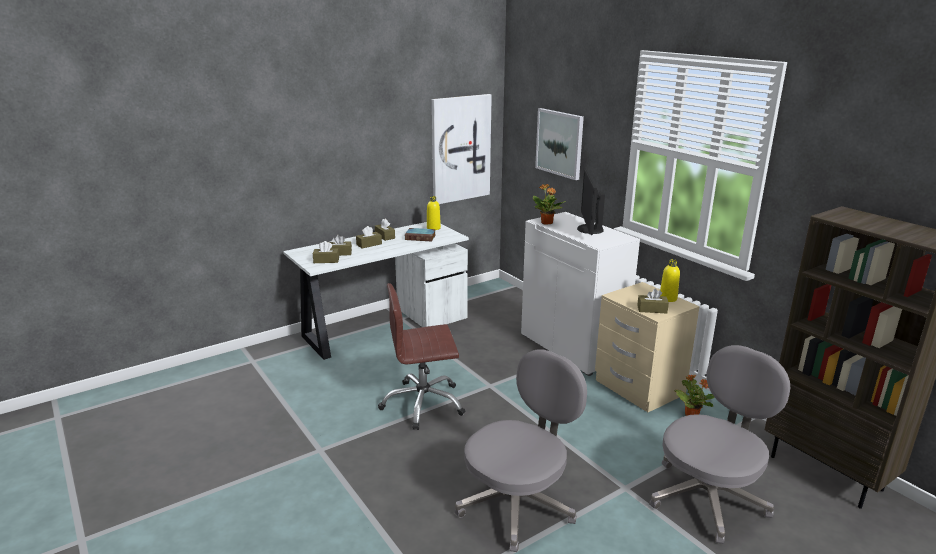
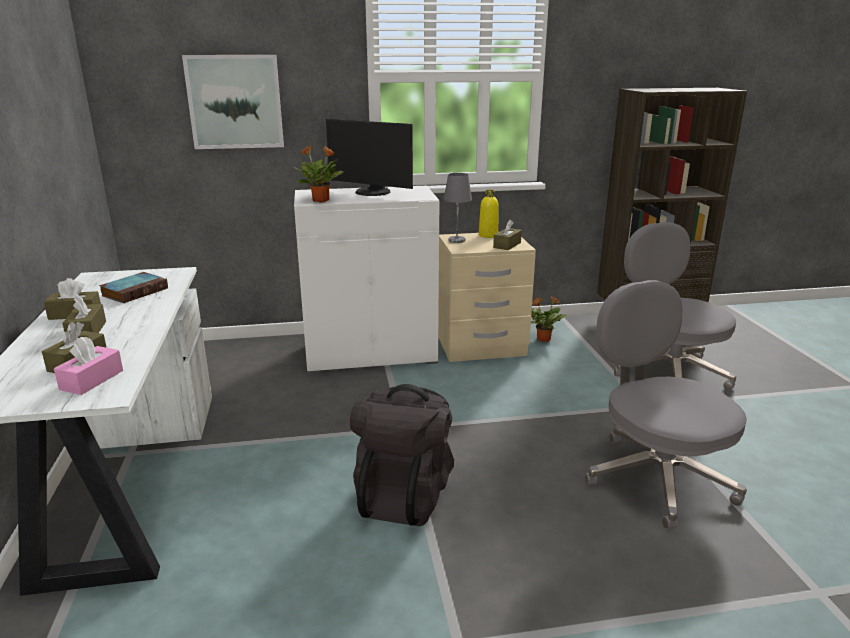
camera: 65 degrees left, 0 degrees up
(326, 260) = (92, 380): brown tissue box -> pink tissue box
(423, 404) = (404, 494): brown office chair -> black backpack
(433, 228) = (115, 278): yellow bottle -> none
(460, 149) = (68, 139): picture -> none
(636, 290) = (457, 240): none -> grey table lamp

